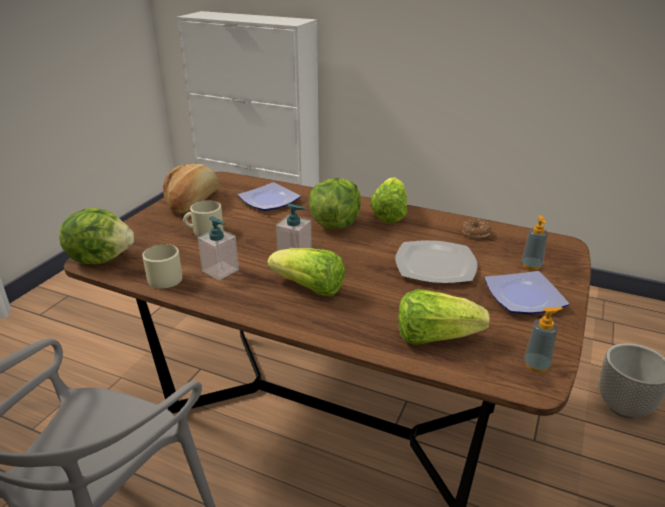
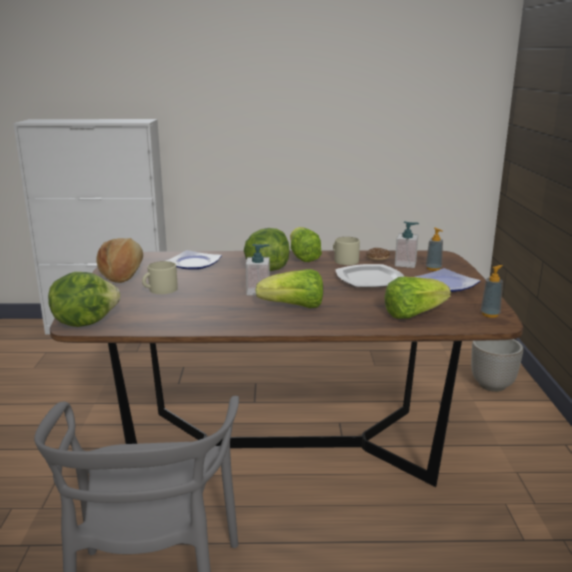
camera: 25 degrees left, 10 degrees down
(165, 276) = (163, 322): beige mug -> beige mug (344, 260)
(220, 270) = (207, 310): soap dispenser -> soap dispenser (405, 264)

